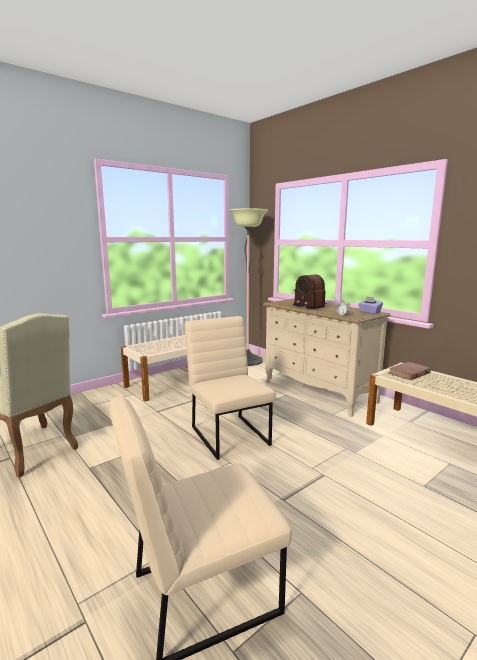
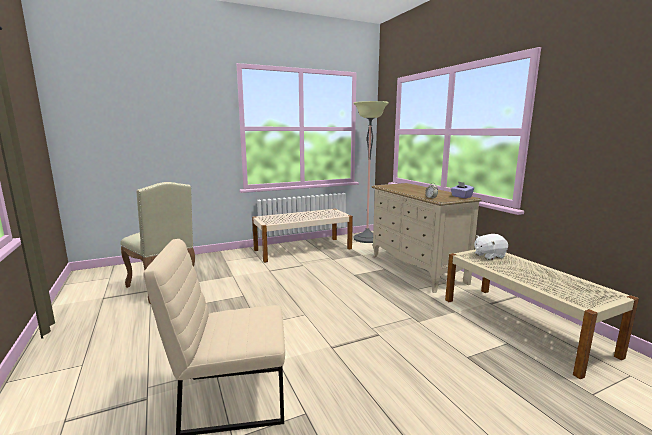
camera: 15 degrees right, 0 degrees up
(229, 434) = (317, 294): beige chair -> none
(310, 305) = (411, 189): radio -> none
(409, 373) = (489, 256): brown book -> white plush toy

